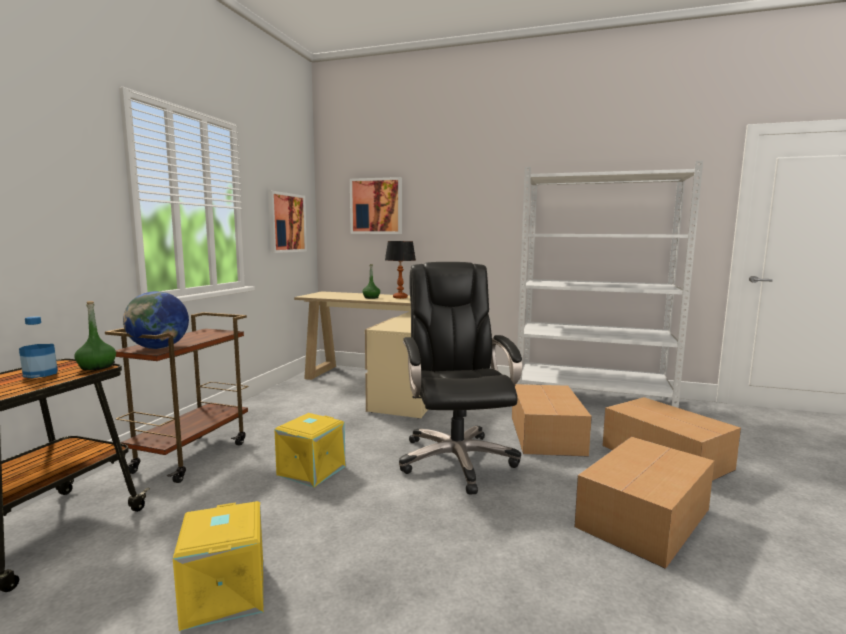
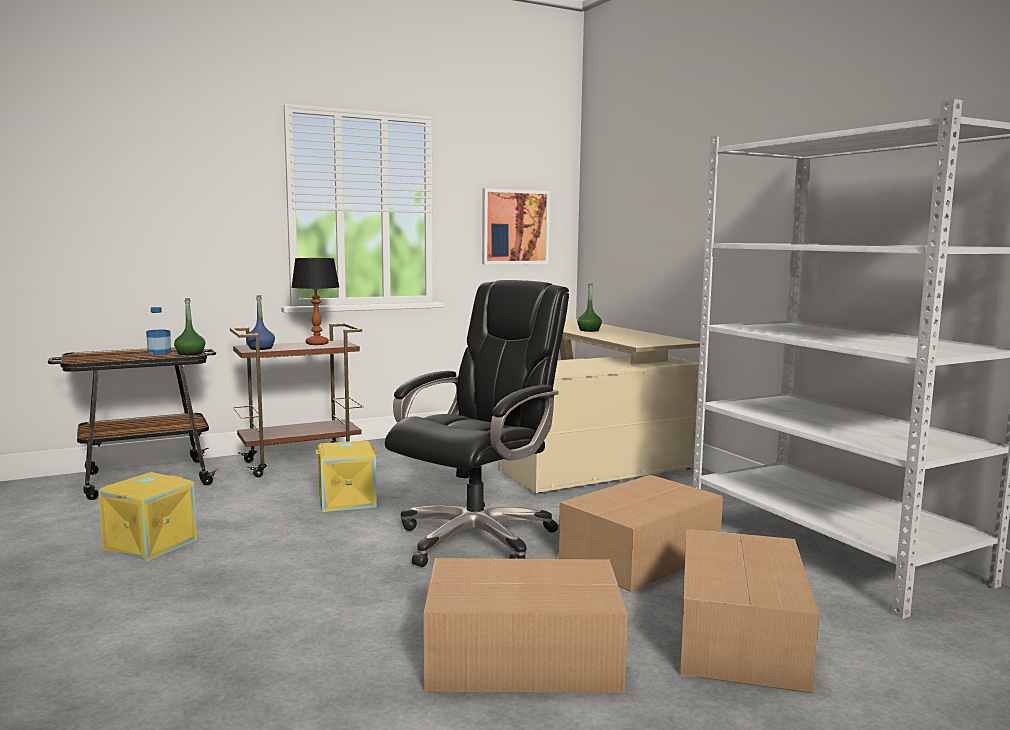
camera: 45 degrees right, 0 degrees up
(159, 348) = (261, 348): globe -> blue bottle
(376, 206) = (631, 201): picture -> none
(400, 297) = (623, 334): table lamp -> table lamp (317, 343)

